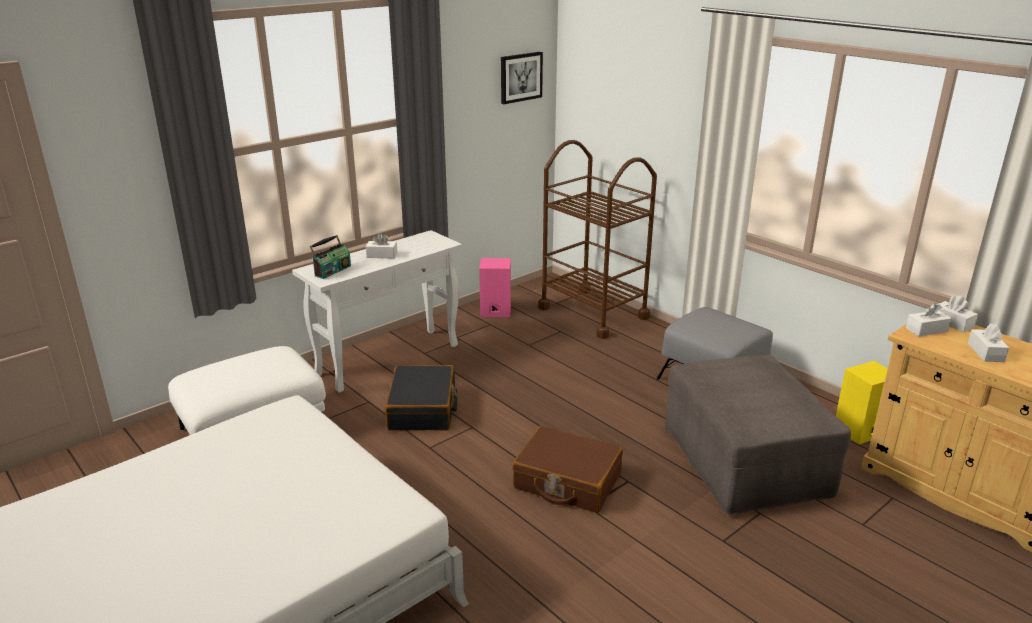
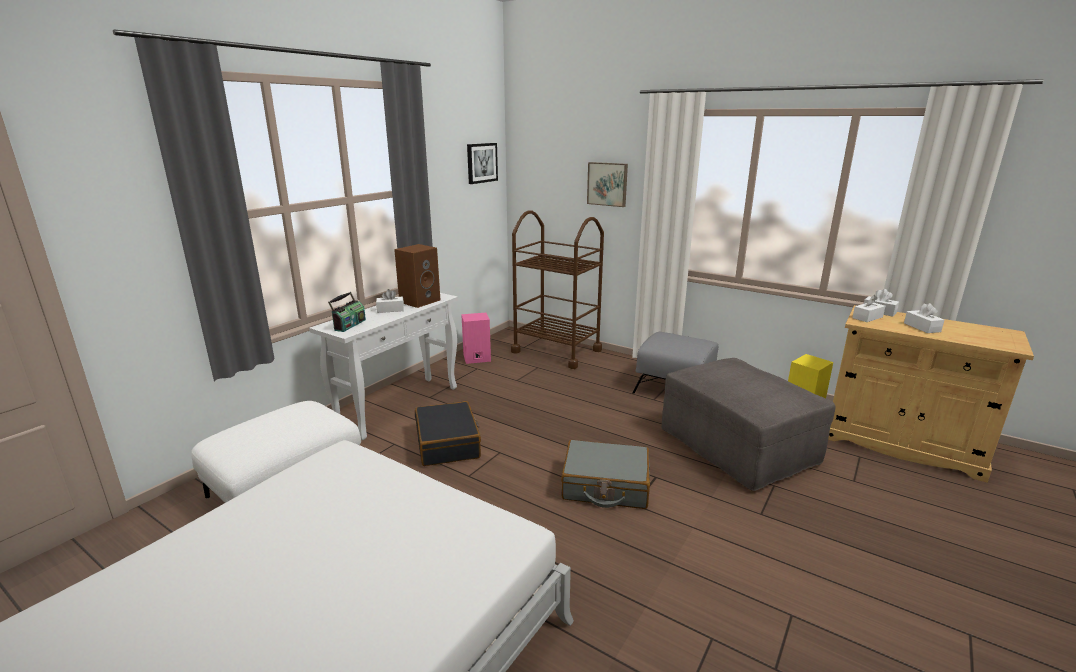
camera: 15 degrees left, 5 degrees down
(418, 246) = (420, 301): none -> brown speaker
(567, 481) = (605, 486): brown suitcase -> grey suitcase
(665, 115) = (607, 184): none -> picture

